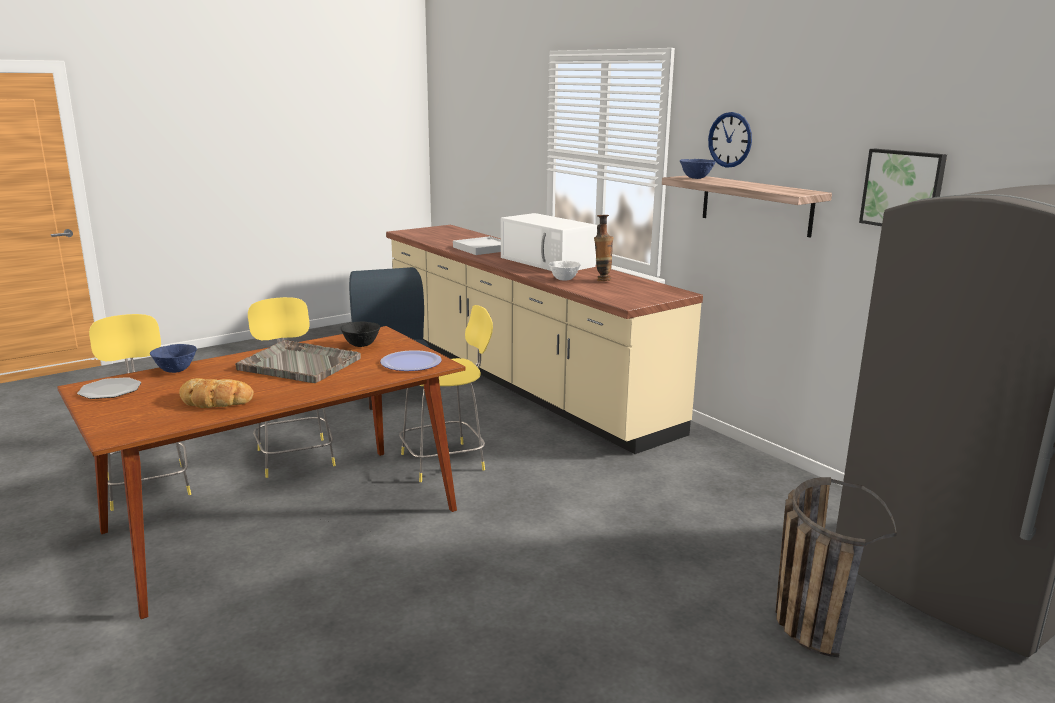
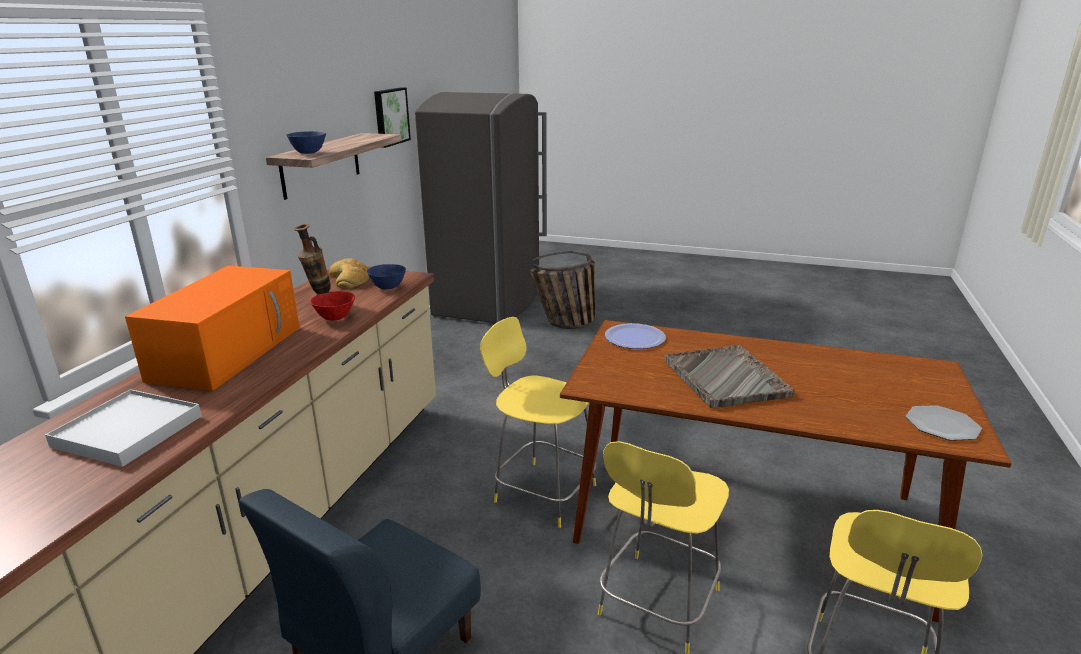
camera: 125 degrees left, 5 degrees up
(176, 371) = (857, 424): blue bowl -> blue bowl (388, 287)
(215, 400) = (838, 368): bread -> bread (350, 279)
(361, 345) = (636, 375): black bowl -> none
(548, 262) = (228, 351): white microwave -> orange microwave
(563, 280) = (335, 318): white bowl -> red bowl
(730, 140) = (288, 108): wall clock -> none

